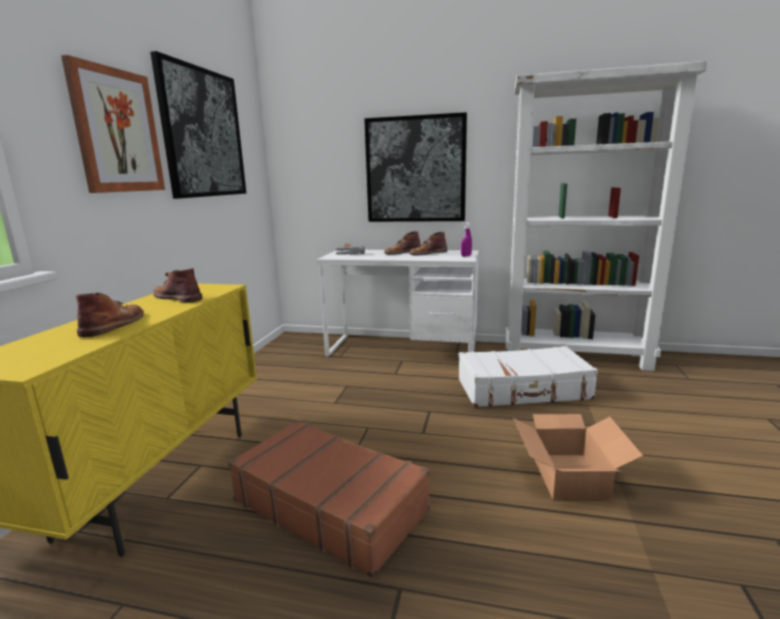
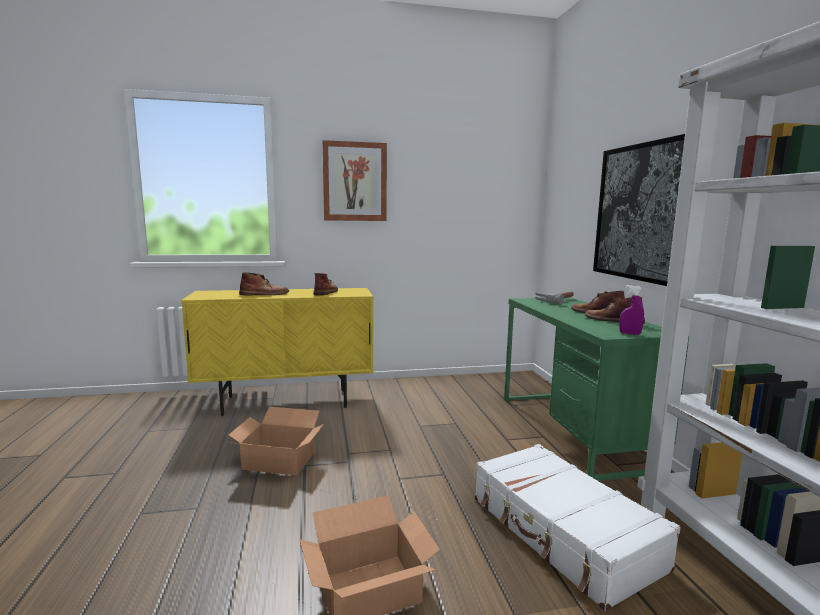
camera: 65 degrees right, 5 degrees down
(203, 133) = (446, 178): picture -> none
(330, 504) = (278, 460): brown suitcase -> cardboard box
(402, 349) = (573, 430): white desk -> green desk

